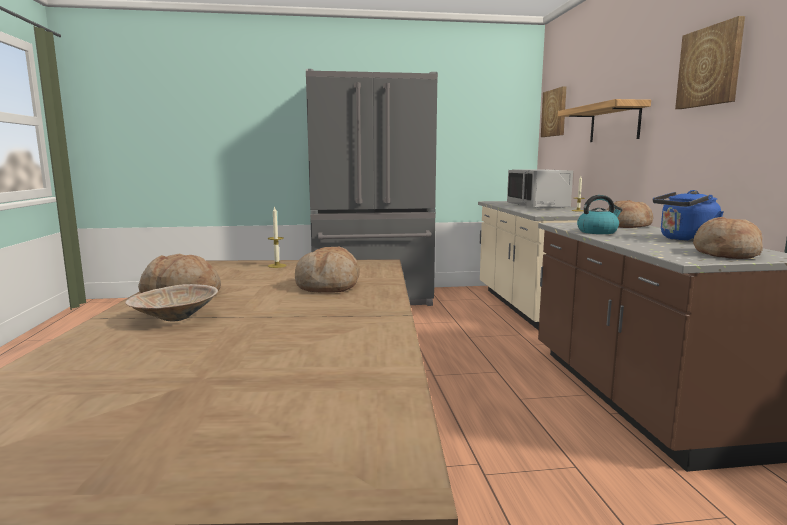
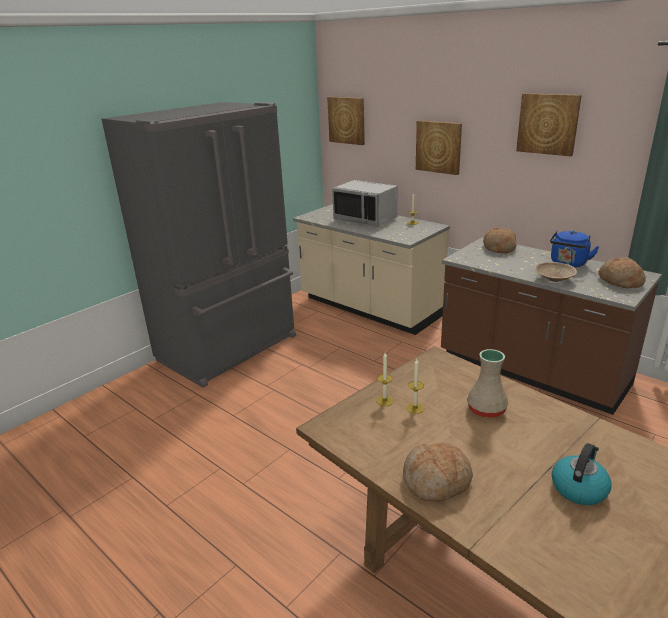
camera: 40 degrees left, 15 degrees up
(174, 318) = (514, 509): beige bowl -> beige bowl (553, 280)
(283, 272) = (415, 408): none -> candle
(329, 286) = (487, 410): bread -> beige vase
(597, 232) = (508, 267): kettle -> kettle (579, 488)
(614, 123) = (439, 147): shelf -> picture

